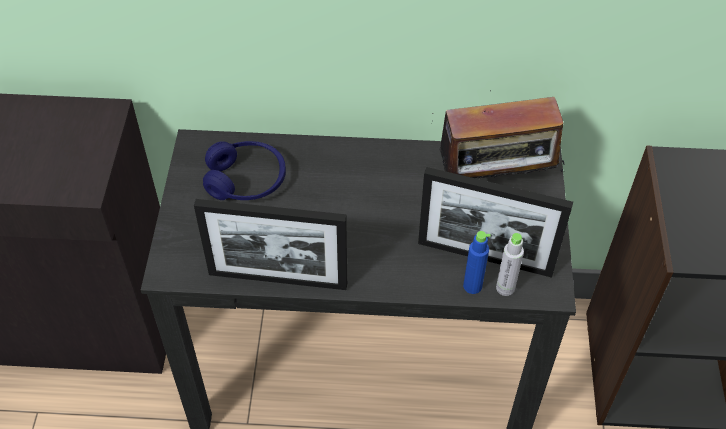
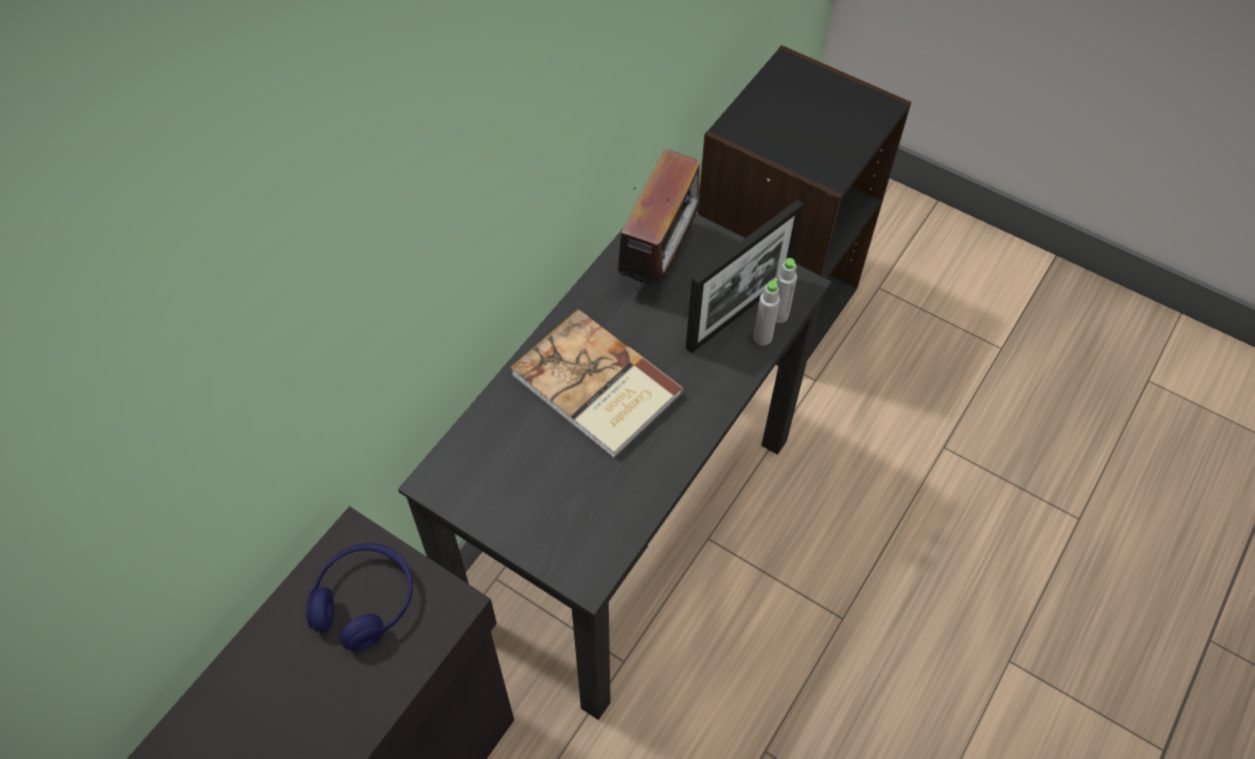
camera: 60 degrees left, 5 degrees up
(246, 180) = (517, 457): blue headphones -> blue headphones (365, 601)
(278, 279) = (659, 485): picture frame -> none
(339, 197) = (595, 387): none -> book
(472, 286) = (762, 337): blue bottle -> grey bottle

